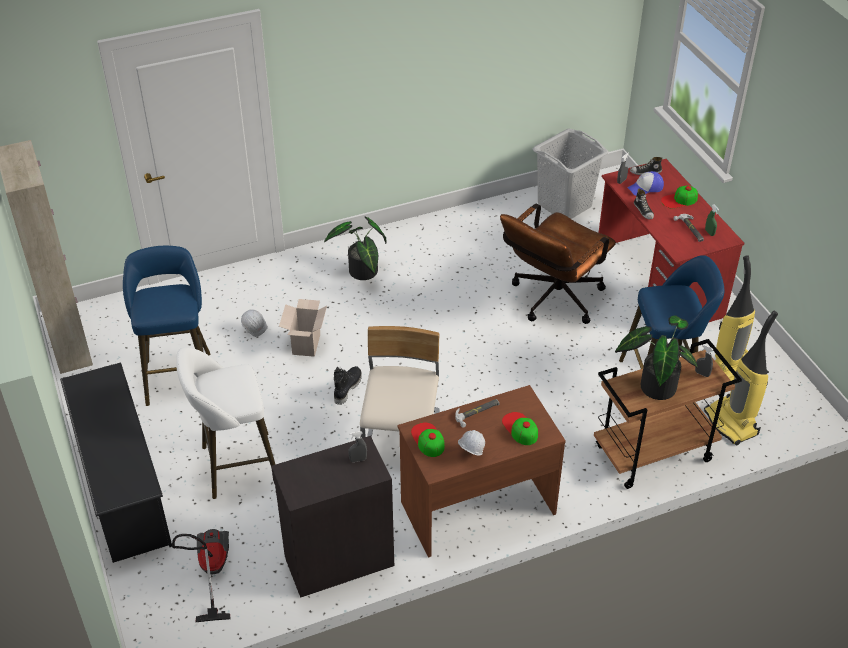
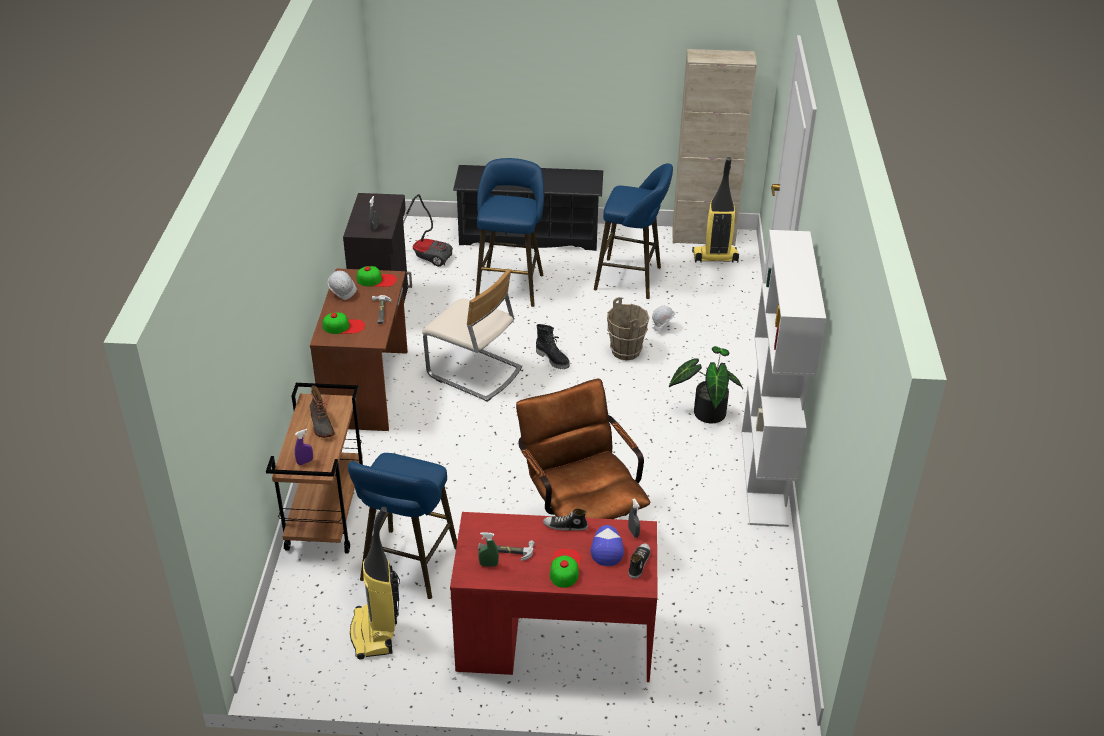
camera: 115 degrees right, 5 degrees down
(235, 466) = (510, 285): white stool -> blue stool
(305, 343) = (626, 351): cardboard box -> brown bucket
(421, 226) = (765, 478): none -> white bookcase
(564, 205) = (748, 618): grey laundry basket -> none
(654, 385) = (321, 425): potted plant -> boot
(702, 374) = (305, 462): grey spray bottle -> purple spray bottle
(732, 423) = (312, 592): vacuum cleaner -> vacuum cleaner (714, 257)

